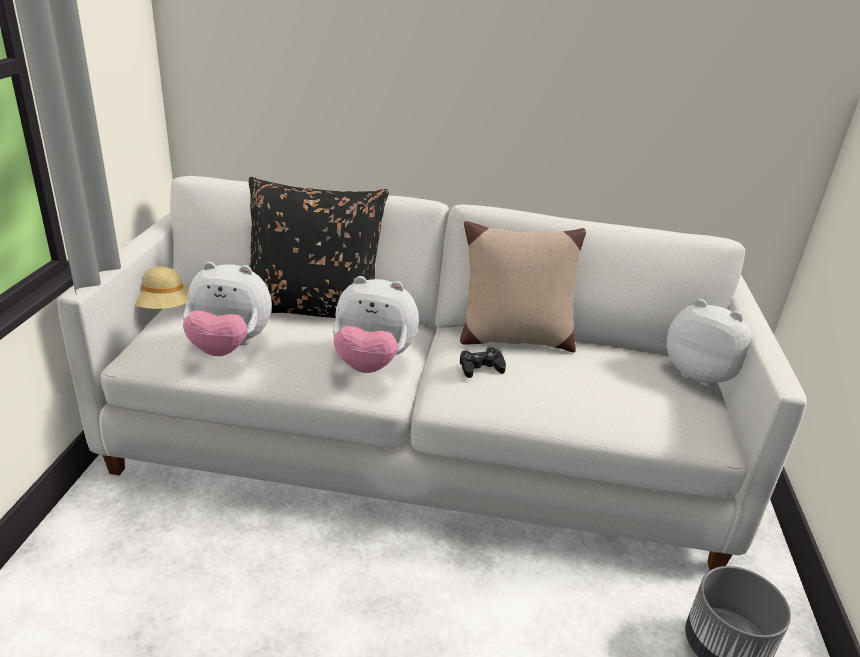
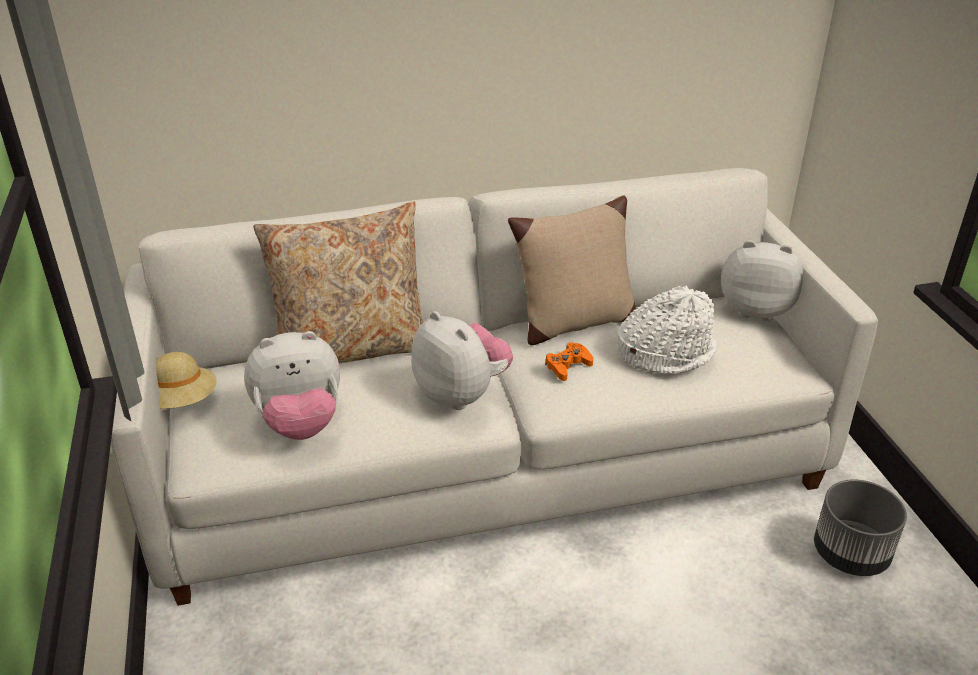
camera: 20 degrees left, 5 degrees up
(314, 308) = (352, 350): black pillow -> beige pillow
(372, 363) = (462, 394): plush toy -> plush toy turned 120 degrees counterclockwise
(480, 367) = (568, 366): black game controller -> orange game controller
(580, 382) = (665, 352): none -> white hat

